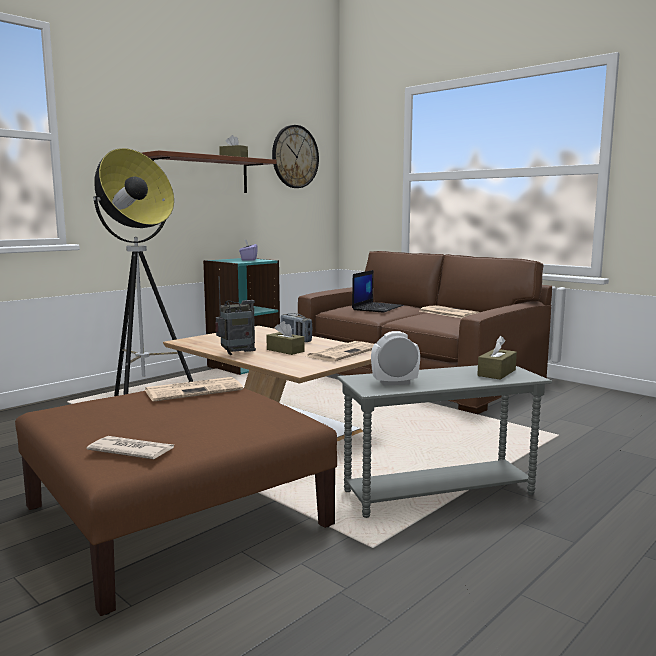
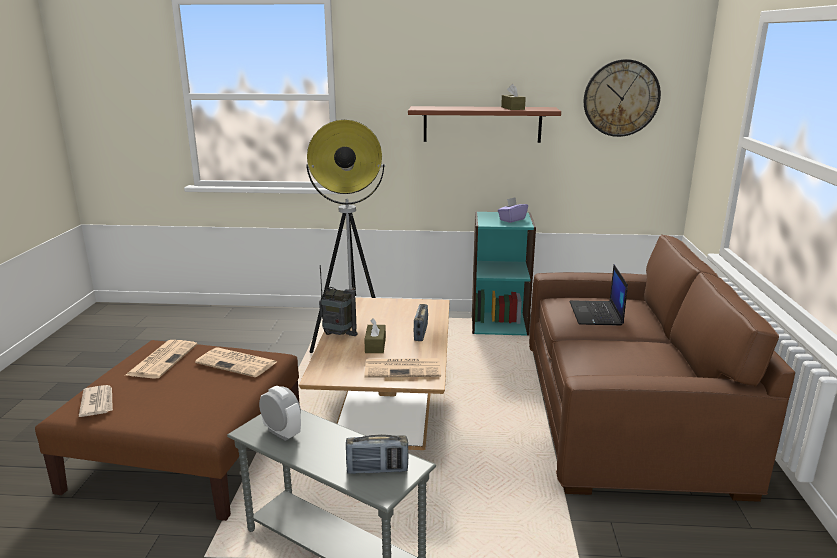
camera: 50 degrees right, 10 degrees up
(377, 308) = (596, 314): laptop -> laptop turned 105 degrees clockwise
(448, 313) = (646, 353): newspaper -> newspaper (162, 359)
(496, 373) = (377, 470): brown tissue box -> radio

